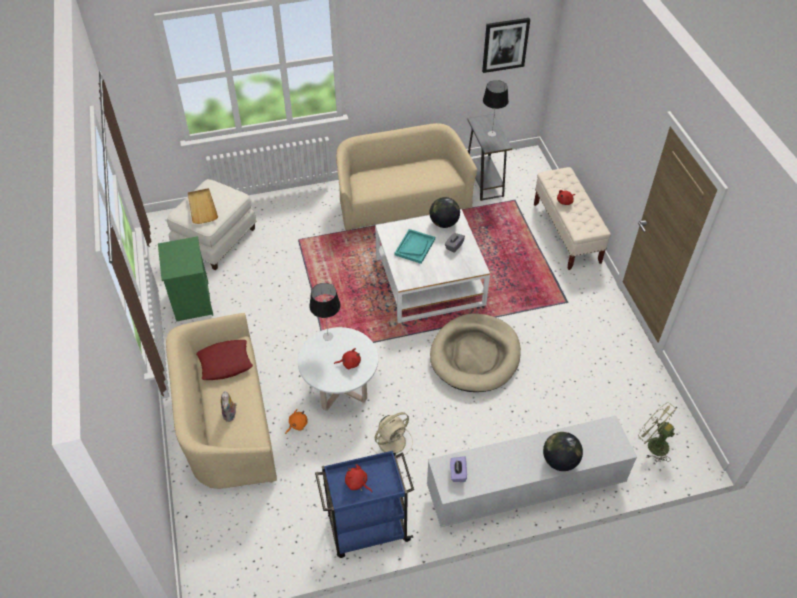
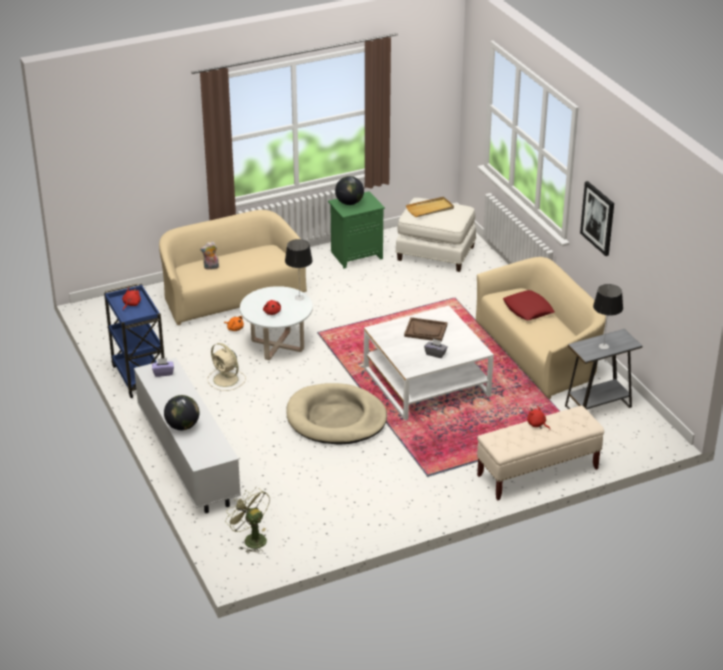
camera: 80 degrees right, 15 degrees down
(225, 363) = (262, 257): red pillow -> red pillow (528, 309)
(415, 247) = (426, 331): turquoise tray -> brown tray
(444, 223) = (467, 345): globe -> globe (349, 203)
(505, 44) = (673, 278): picture -> picture (598, 218)
(653, 444) = (251, 539): green fan -> green fan turned 75 degrees counterclockwise

